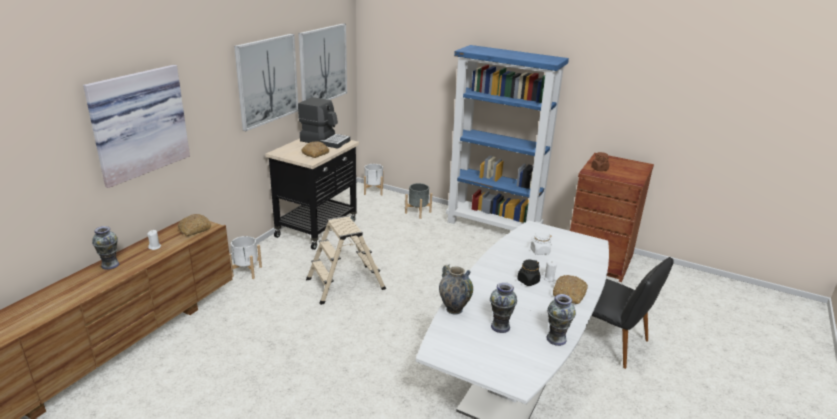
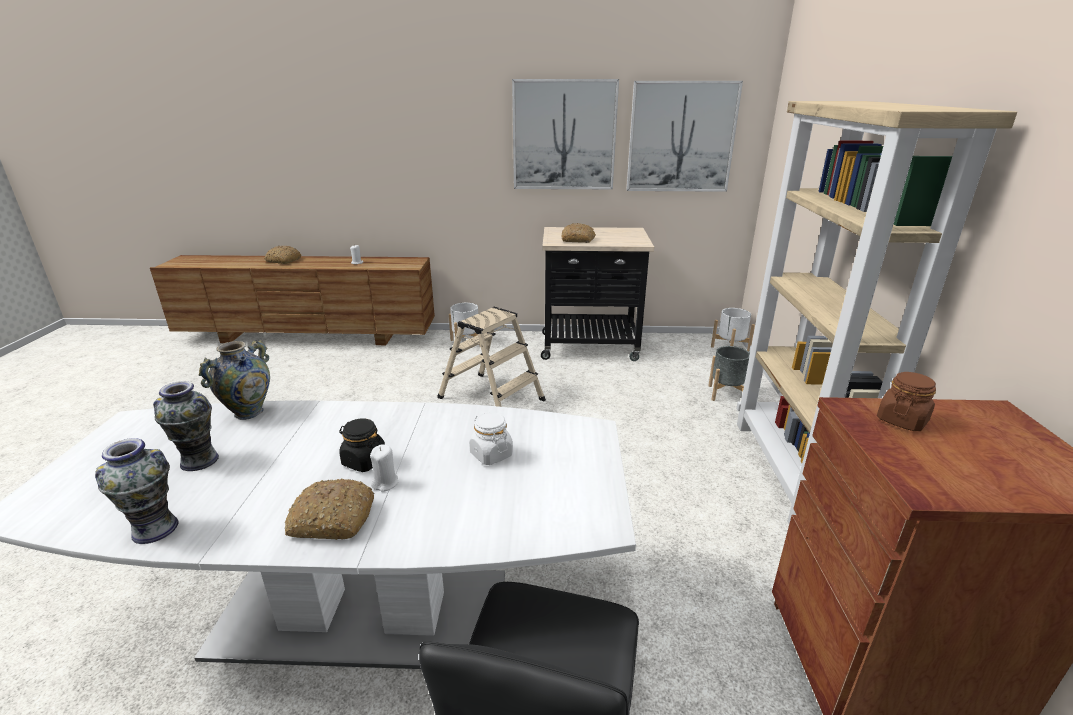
camera: 65 degrees right, 0 degrees up
(110, 265) = (317, 260): vase -> none
(137, 123) = (374, 138): picture -> none
(194, 229) = (401, 264): bread -> bread (283, 260)
(325, 140) = (624, 235): coffee machine -> none
(494, 227) = (792, 472): blue bookcase -> beige bookcase

